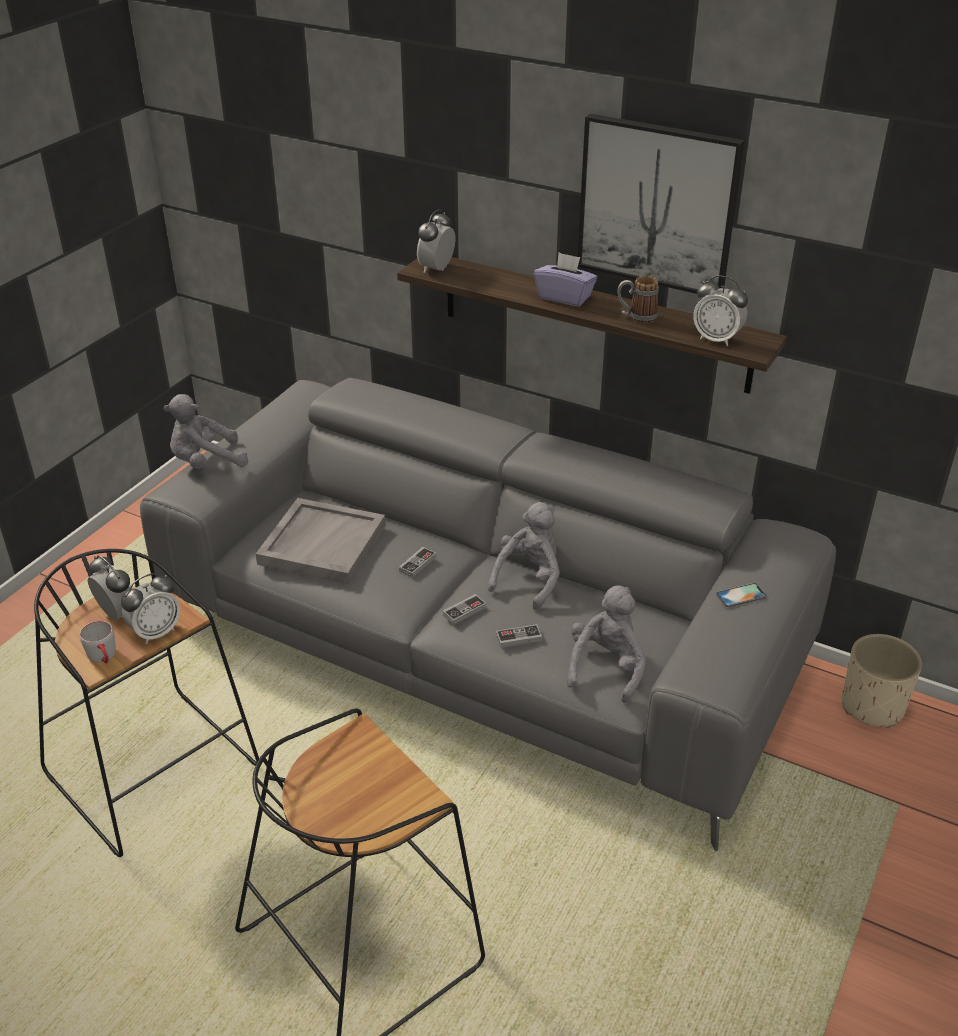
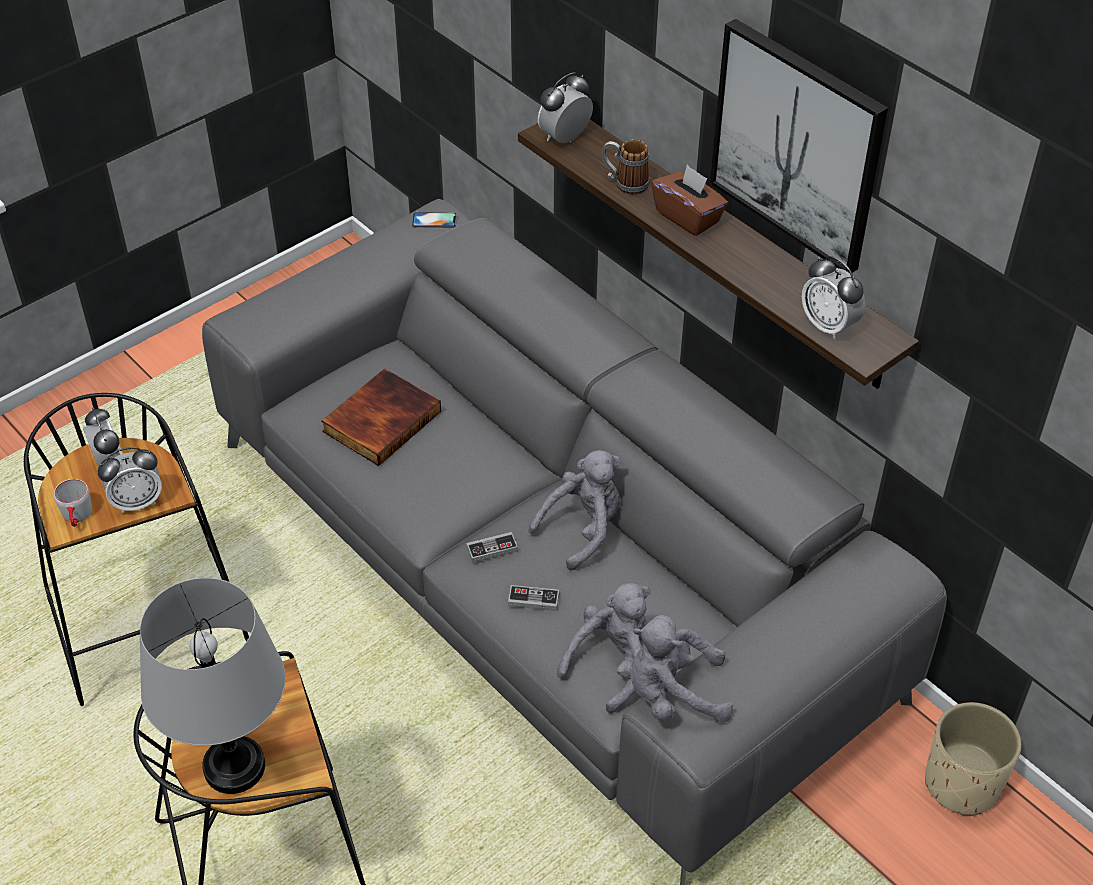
camera: 20 degrees right, 10 degrees up
(206, 462) = (285, 292): grey plush toy -> grey plush toy (673, 694)
(322, 543) = (381, 420): grey tray -> book
(355, 813) = (234, 767): none -> grey table lamp
(417, 564) = (471, 474): game controller -> none
(564, 297) = (688, 217): purple tissue box -> brown tissue box
(636, 317) = (754, 268): mug -> mug (624, 183)
(741, 595) = (783, 630): phone -> phone (434, 220)

